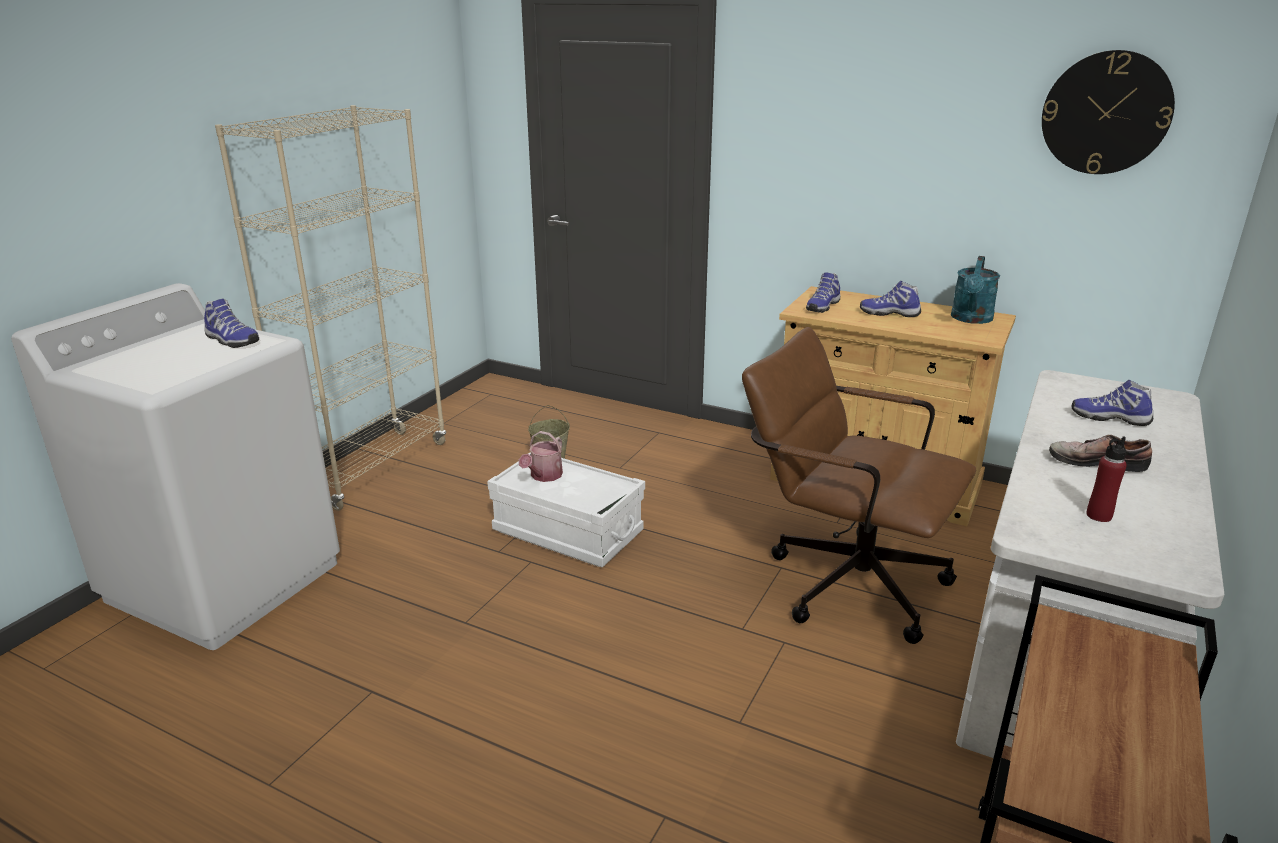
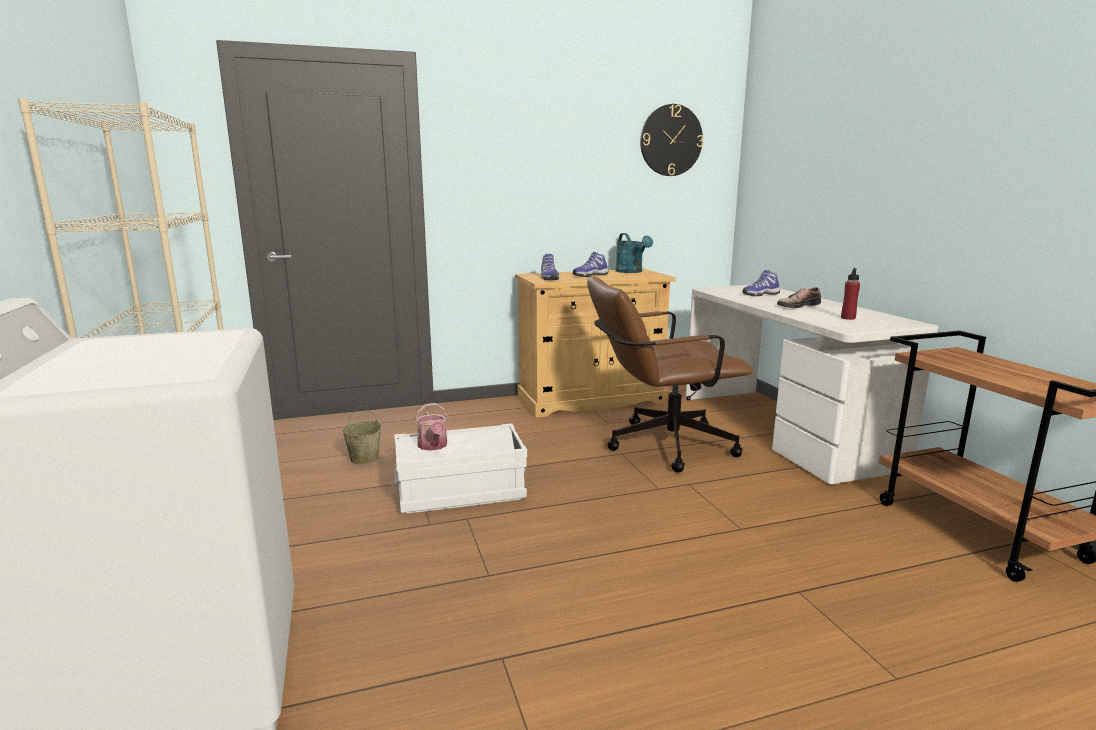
camera: 45 degrees left, 10 degrees down
(231, 341) = (176, 340): shoe -> none

